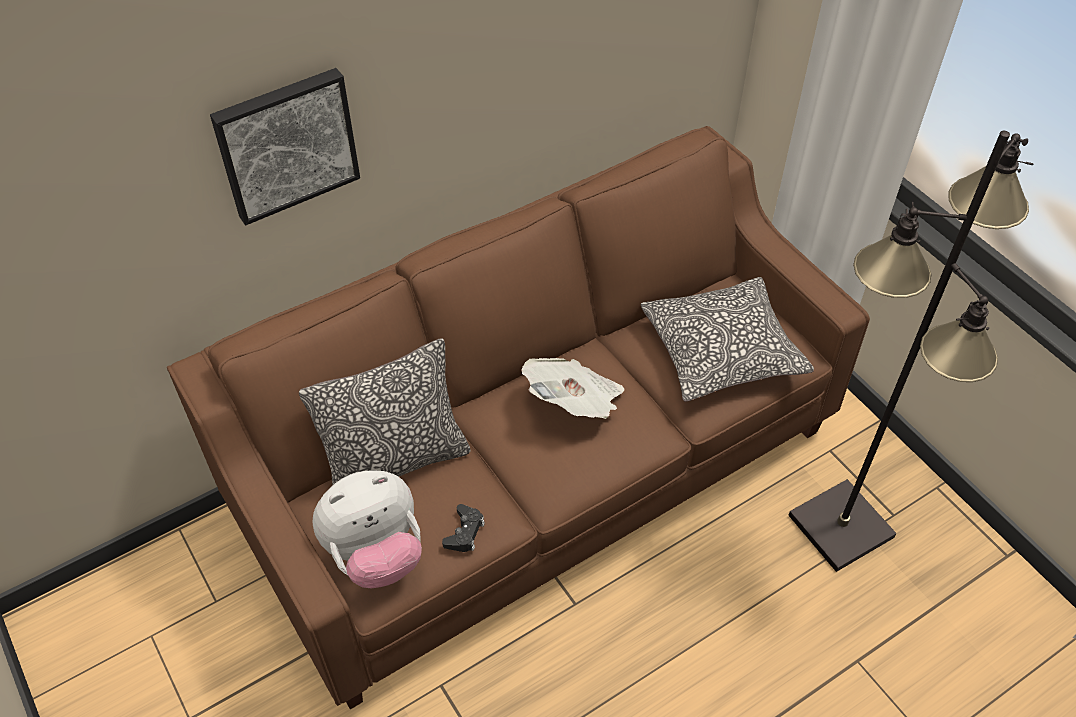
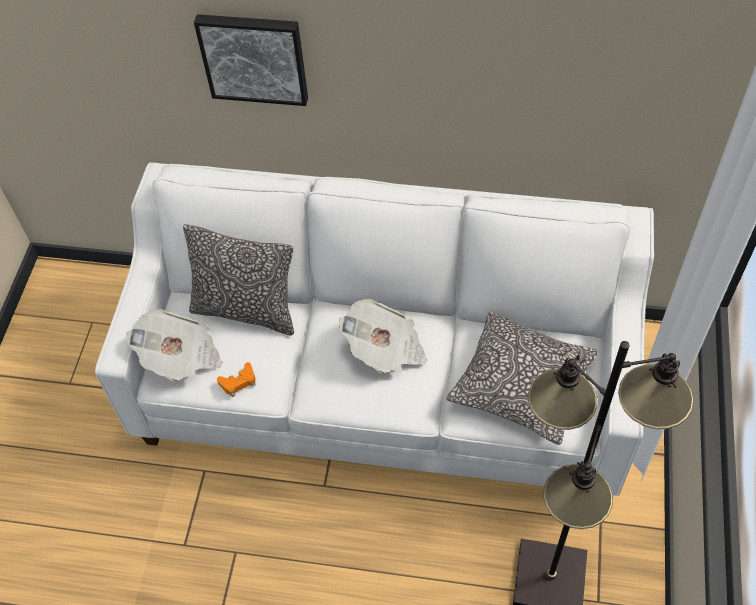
camera: 45 degrees right, 5 degrees up
(376, 554) = (181, 357): plush toy -> newspaper
(464, 532) = (238, 382): black game controller -> orange game controller
(538, 472) = (385, 385): brown sofa -> white sofa

